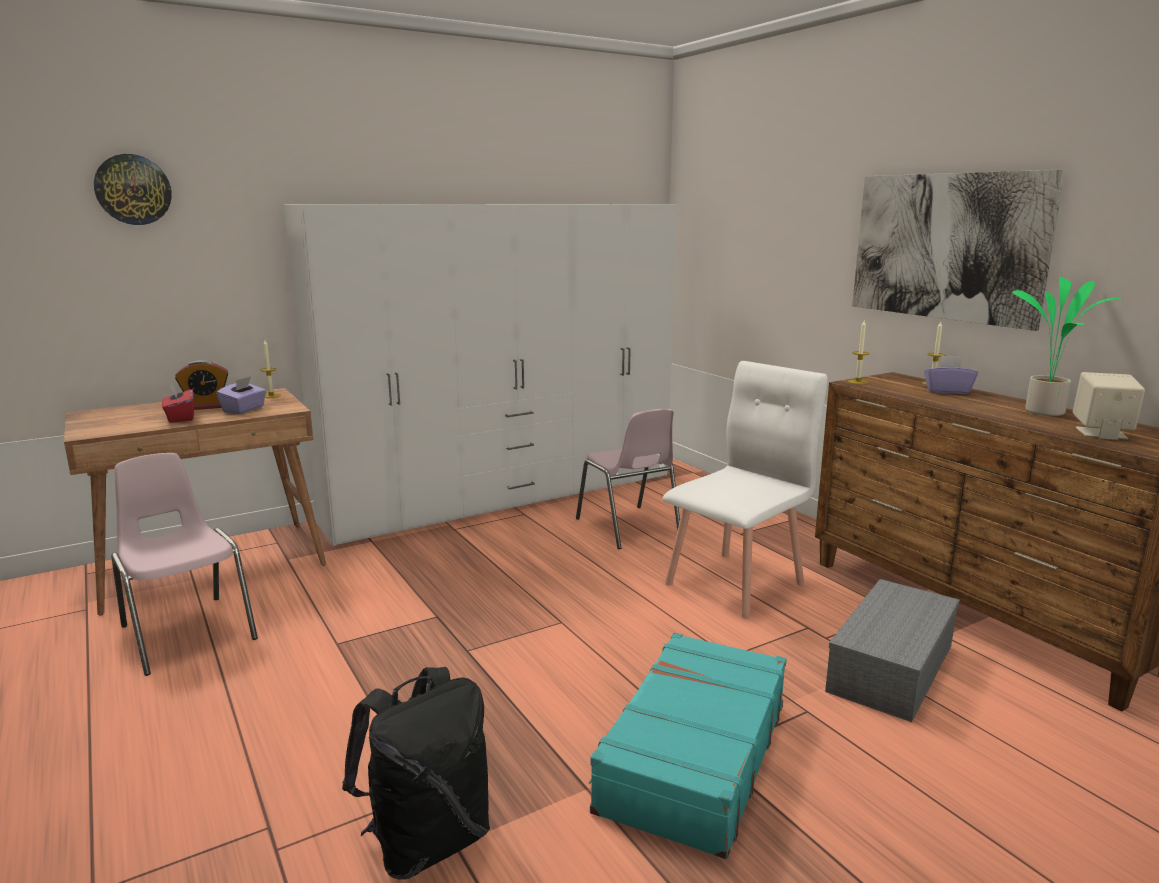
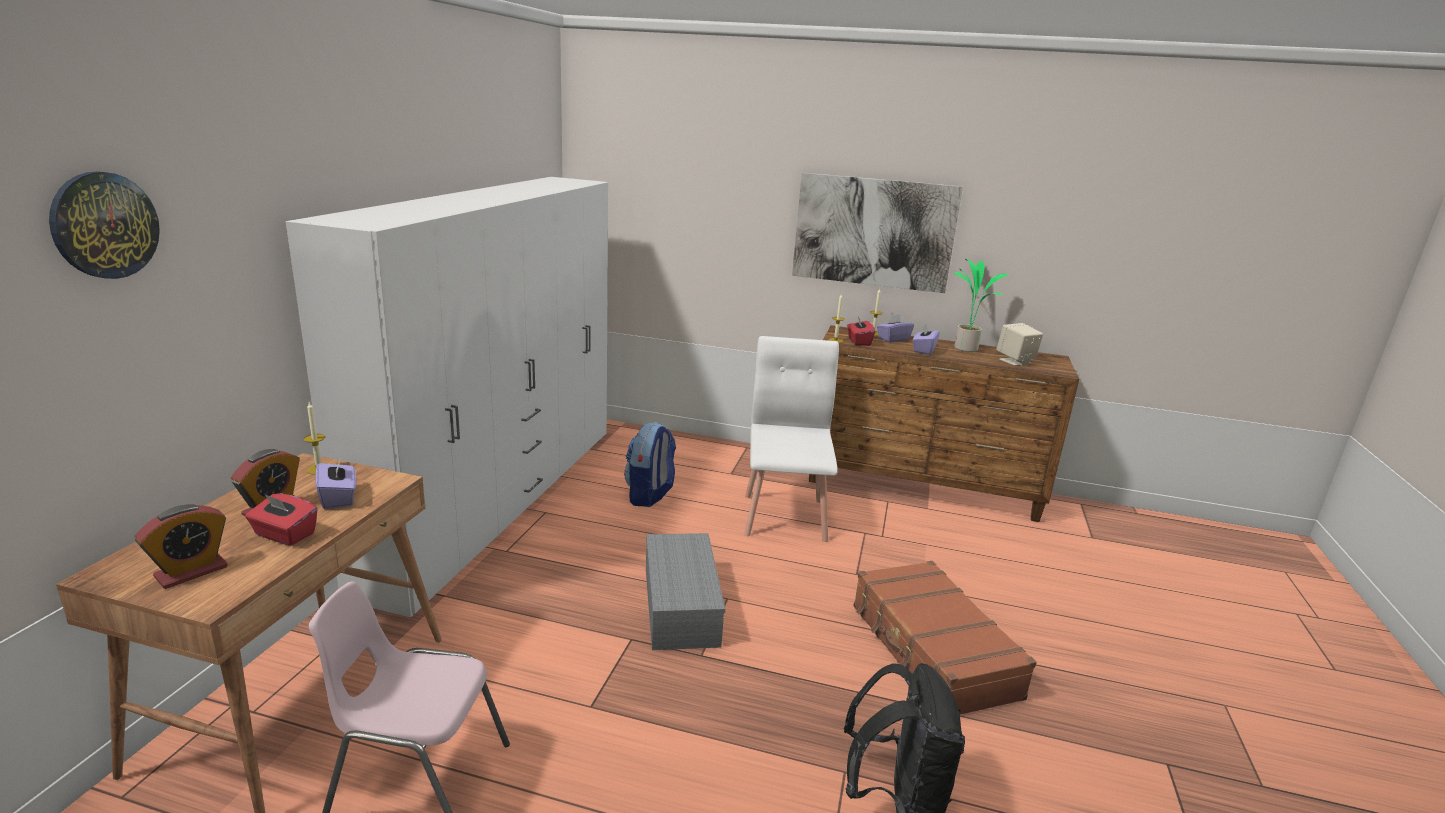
camera: 45 degrees left, 5 degrees up
(111, 421) = (191, 572): none -> alarm clock
(628, 528) = (650, 496): pink chair -> backpack
(692, 756) = (932, 651): turquoise suitcase -> brown suitcase
(887, 386) = (858, 342): none -> red tissue box
(890, 666) = (932, 540): grey storage box -> grey storage box (679, 605)
(966, 404) = (923, 350): none -> purple tissue box

